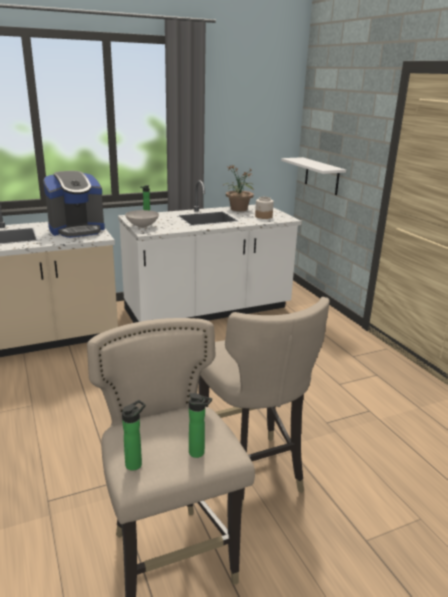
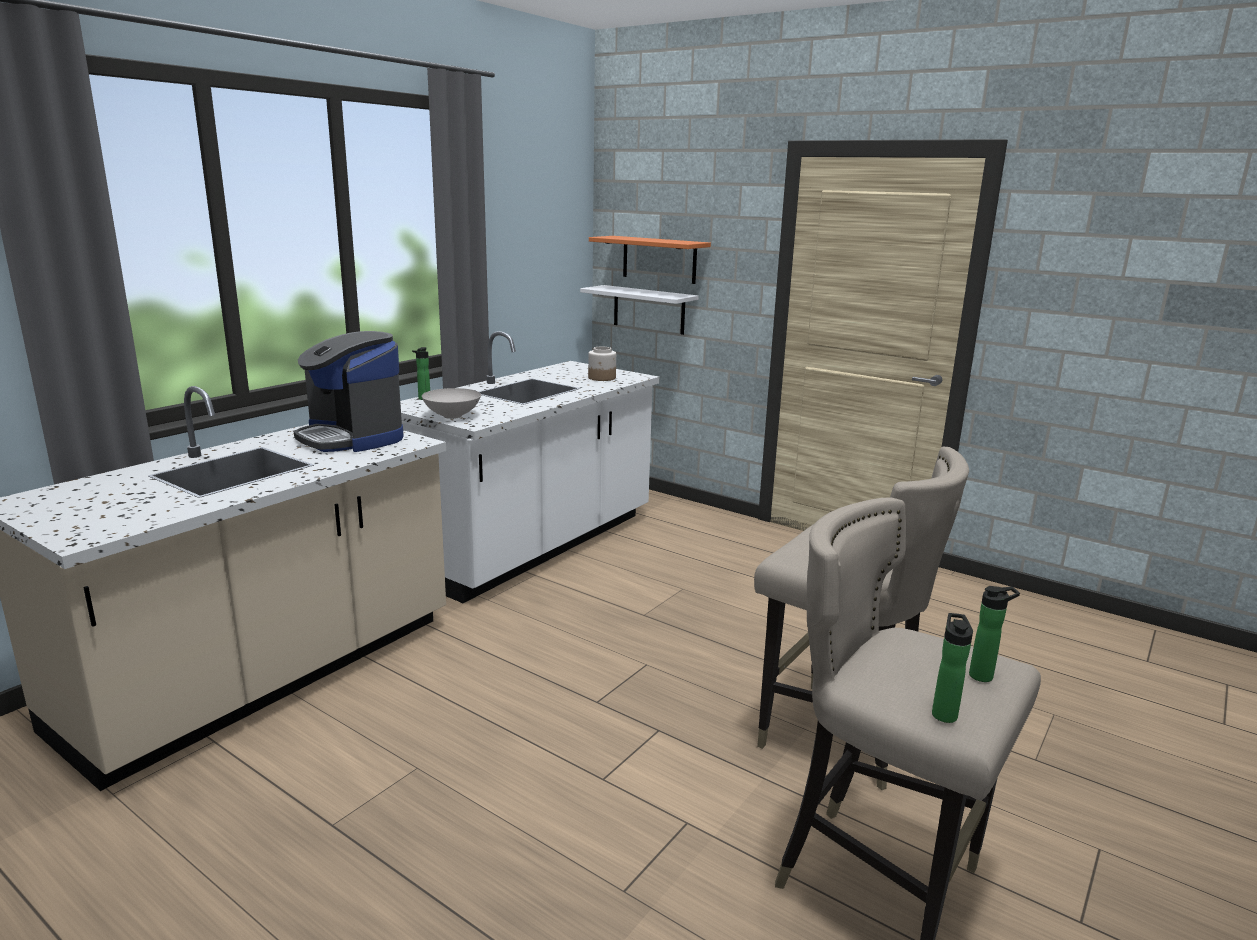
camera: 30 degrees left, 5 degrees down
(77, 230) = (352, 438): coffee machine -> coffee machine turned 105 degrees clockwise
(238, 209) = (549, 373): potted plant -> none
(329, 143) = (659, 259): none -> orange shelf

